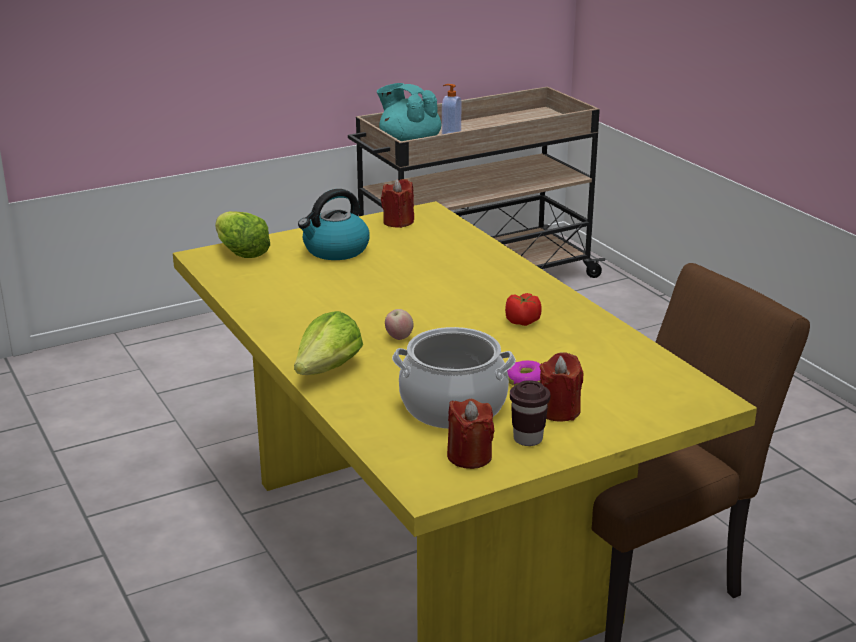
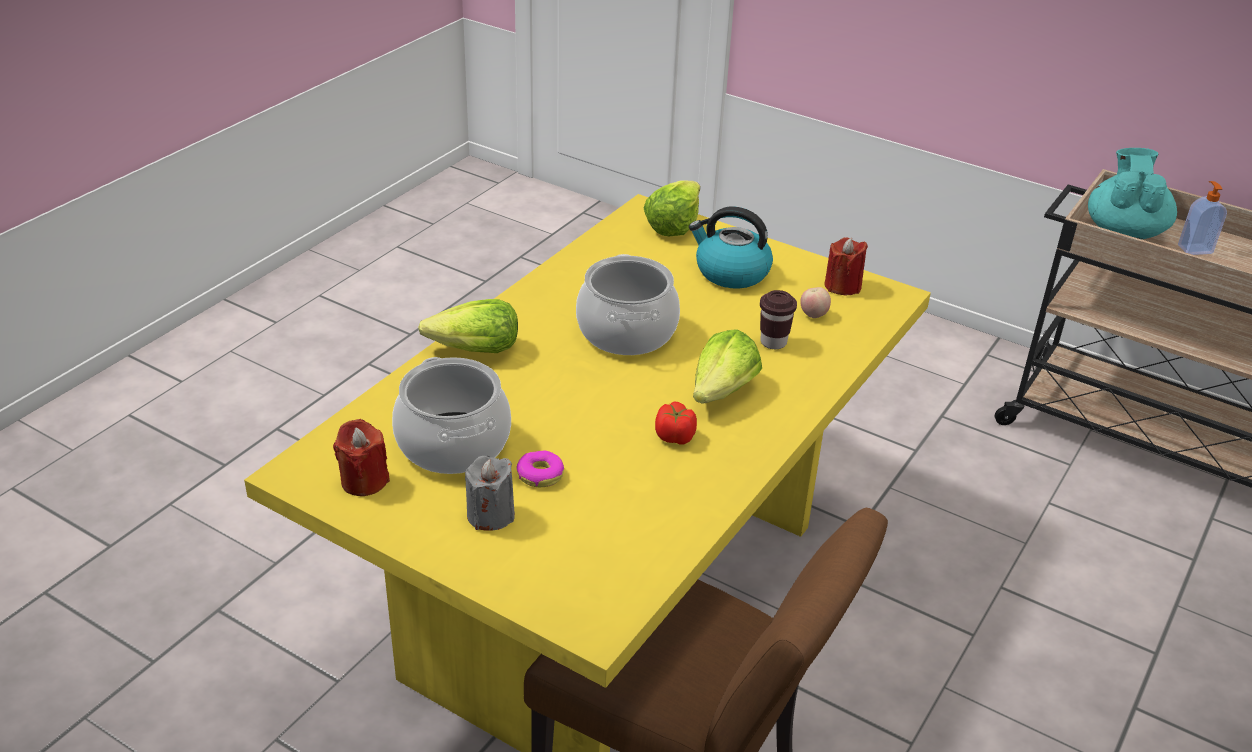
camera: 60 degrees right, 10 degrees up
(371, 305) = (626, 332): none -> cooking pot
(399, 337) = (571, 369): apple -> apple (813, 315)
(484, 292) = (723, 391): none -> lettuce
(528, 439) = (420, 509): brown cup -> brown cup (773, 342)
(559, 411) = (490, 515): red candle -> grey candle

